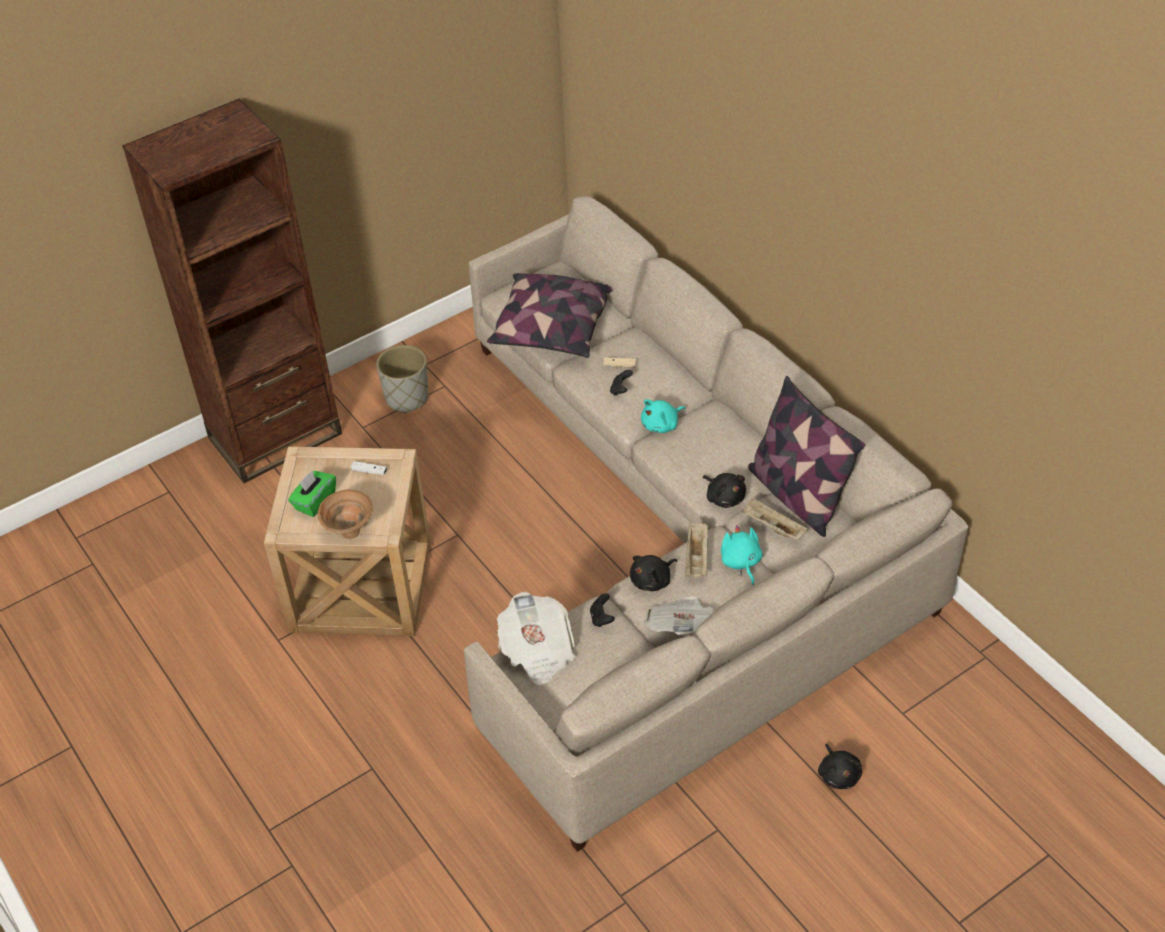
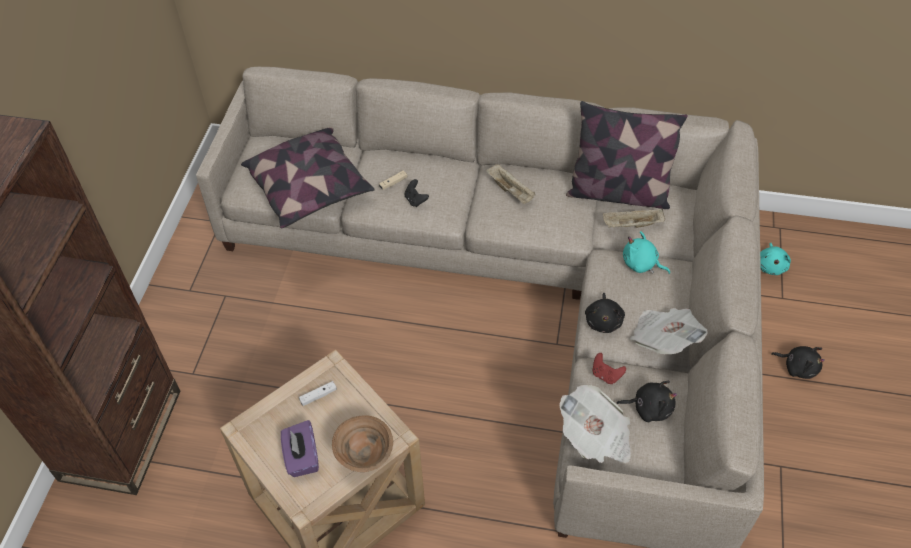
camera: 45 degrees left, 5 degrees up
(314, 502) = (302, 457): green tissue box -> purple tissue box
(407, 398) = (204, 325): grey planter -> none
(601, 618) = (606, 375): black game controller -> red game controller
(661, 425) = (471, 206): turquoise plush toy -> turquoise plush toy (771, 266)
(697, 559) = (613, 283): beige tray -> beige tray (511, 191)
(724, 497) = (575, 227): black plush toy -> black plush toy (649, 408)

